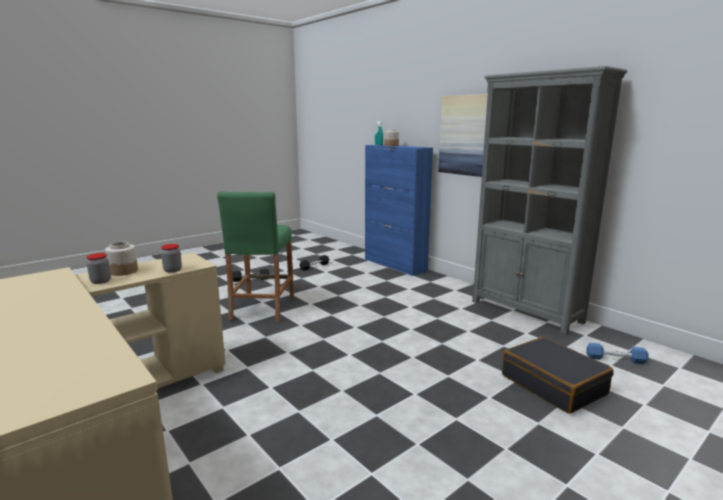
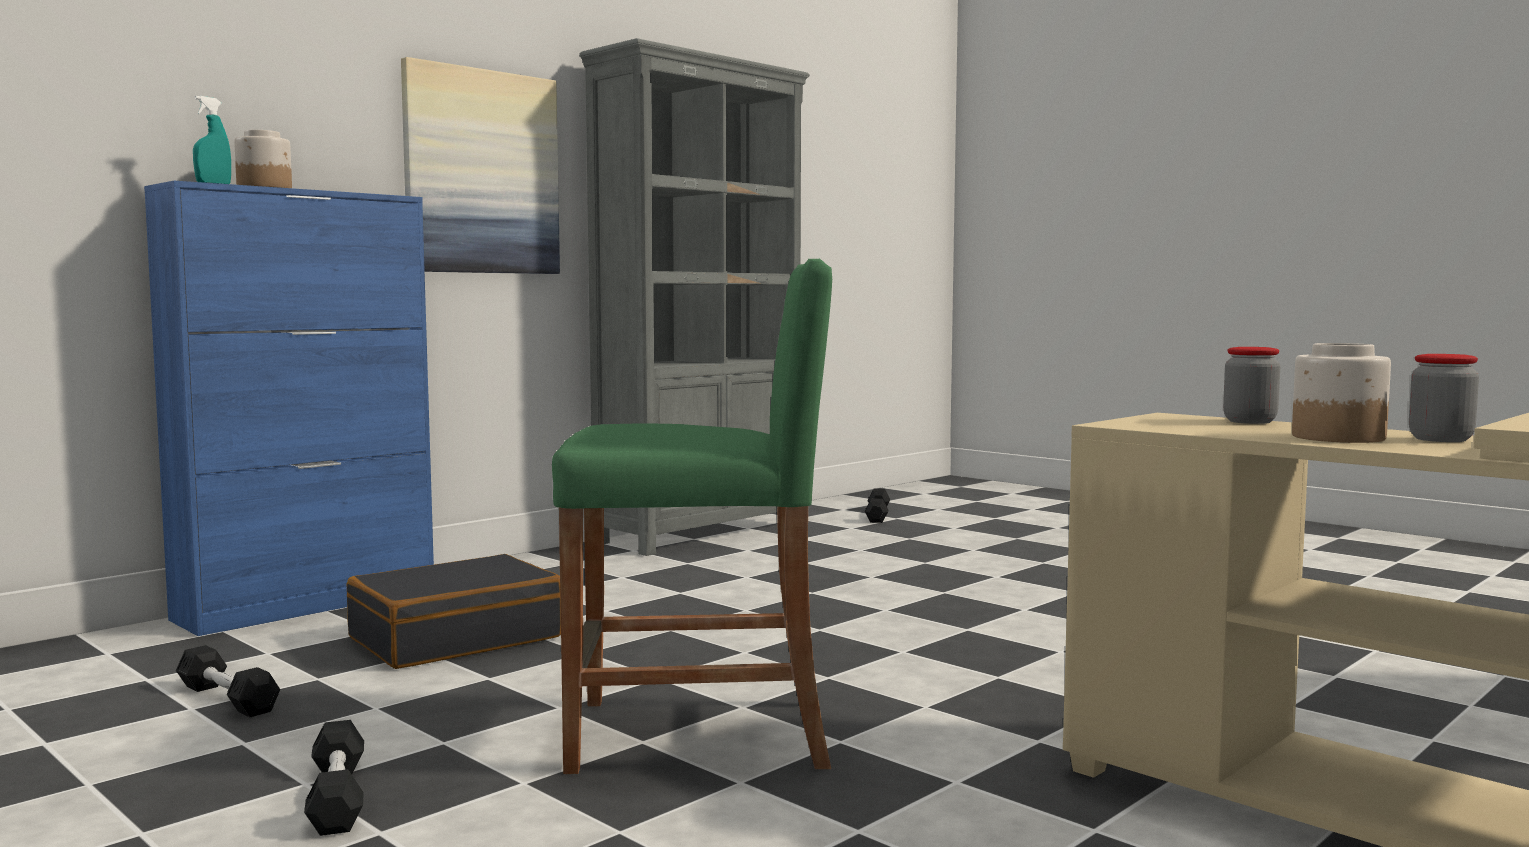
camera: 95 degrees left, 10 degrees down
(553, 384) = (976, 539): black suitcase -> black suitcase (455, 638)
(615, 359) = (877, 515): blue dumbbell -> black dumbbell

